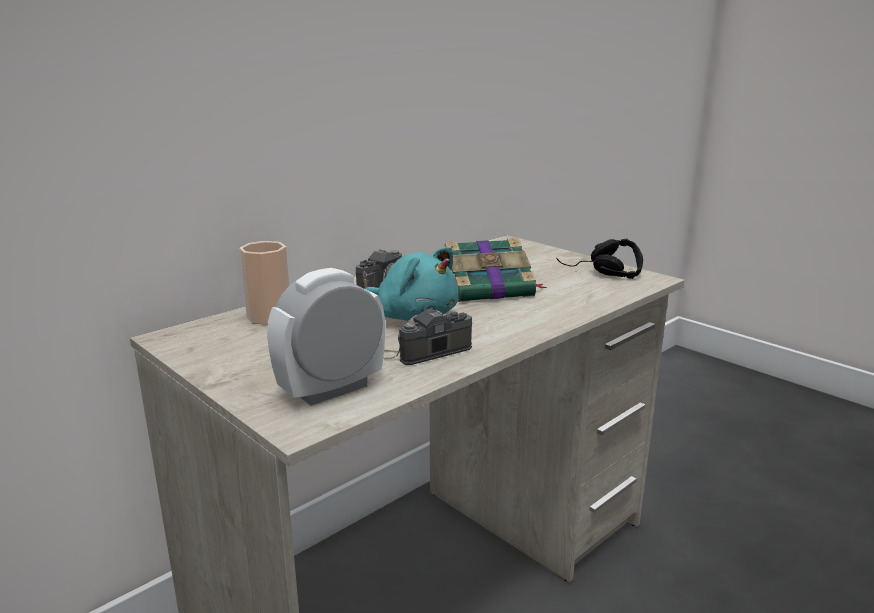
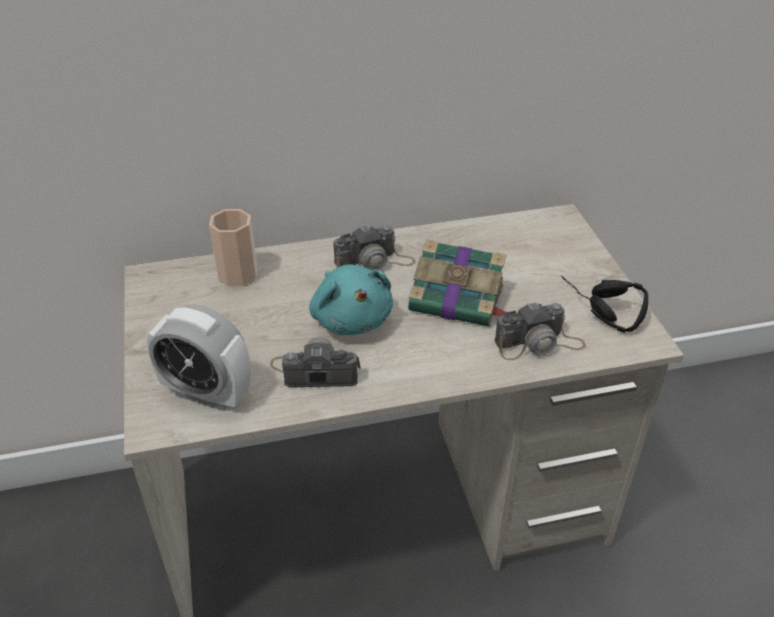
camera: 30 degrees right, 20 degrees up
(331, 390) = (206, 393): alarm clock -> alarm clock turned 150 degrees counterclockwise
(583, 295) = (539, 343): none -> camera

